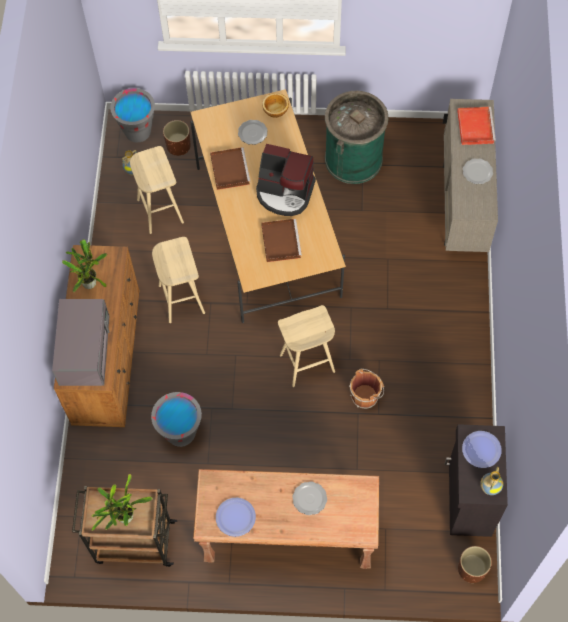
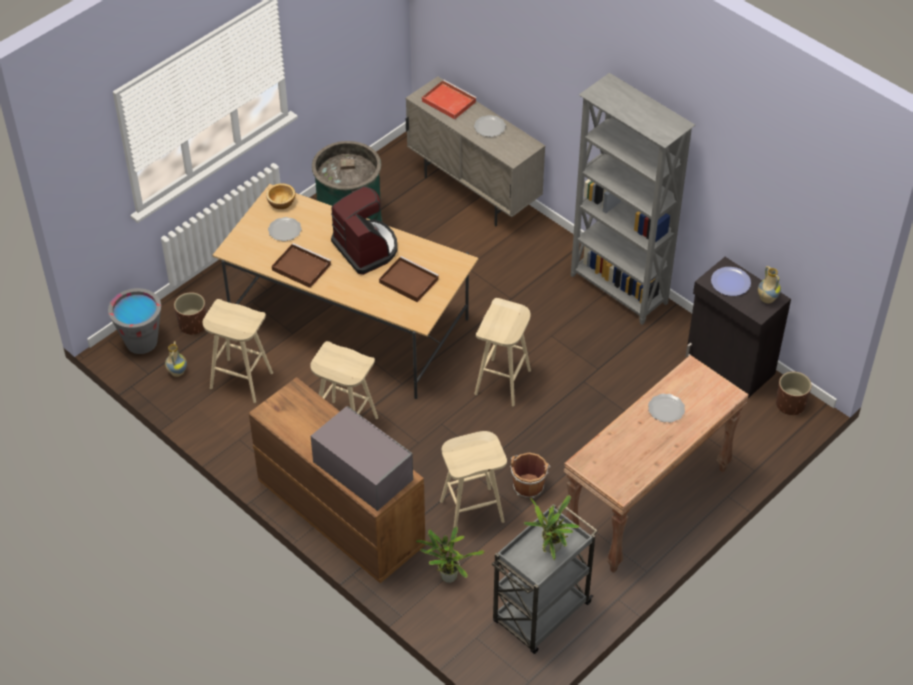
camera: 50 degrees left, 15 degrees down
(90, 282) = (300, 424): potted plant -> potted plant (447, 575)
(133, 542) = (540, 614): brown cart -> grey cart
(180, 432) = (472, 510): grey bucket -> beige stool
(235, 517) = (633, 467): plate -> none
(285, 192) = (366, 248): coffee machine -> coffee machine turned 90 degrees counterclockwise
(365, 396) = (573, 365): brown bucket -> brown bucket (528, 485)
(465, 370) = (618, 290): none -> grey bookcase

